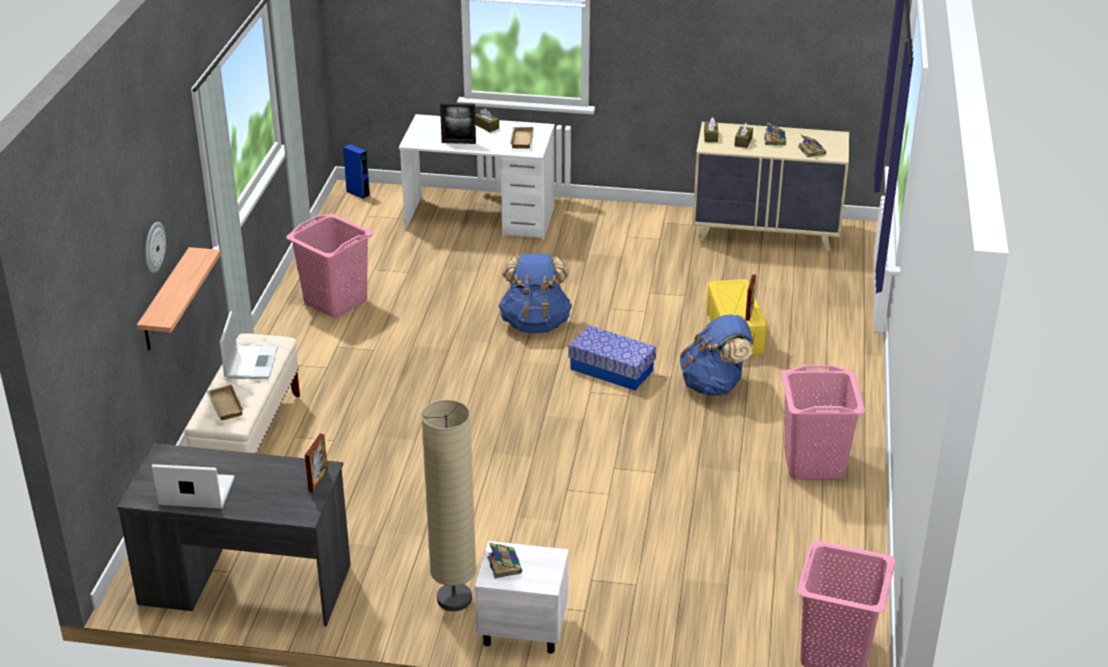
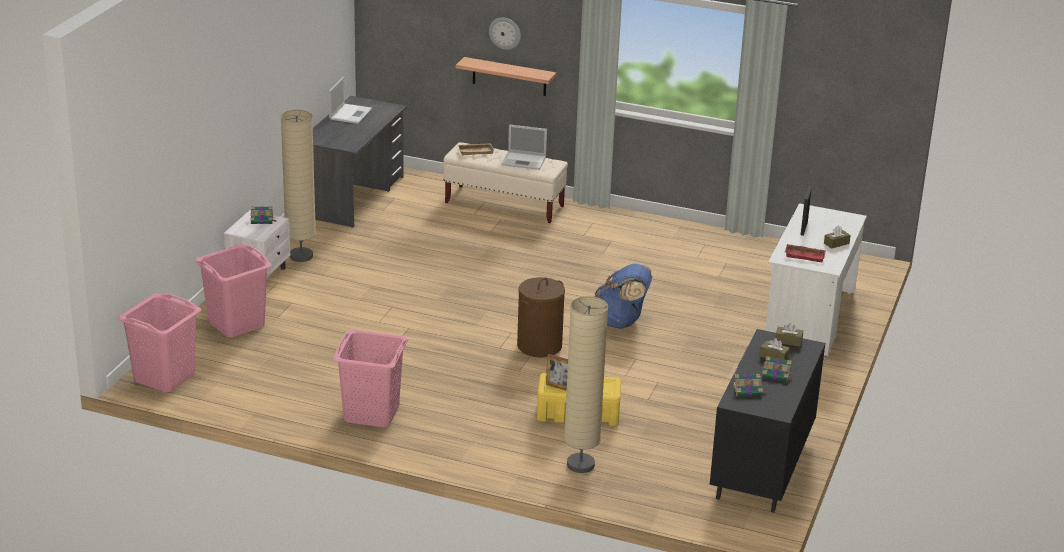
camera: 100 degrees right, 5 degrees down
(318, 480) = (340, 145): picture frame -> none
(335, 302) = (677, 244): pink laundry basket -> pink laundry basket (236, 324)
(358, 193) = (864, 266): blue speaker -> none
(520, 140) = (805, 255): beige tray -> red tray
(612, 369) = (539, 346): storage box -> brown laundry basket
(715, 385) = (499, 389): blue backpack -> none
(766, 232) = (762, 467): beige dresser -> black dresser
(824, 322) = (580, 465): none -> beige floor lamp

